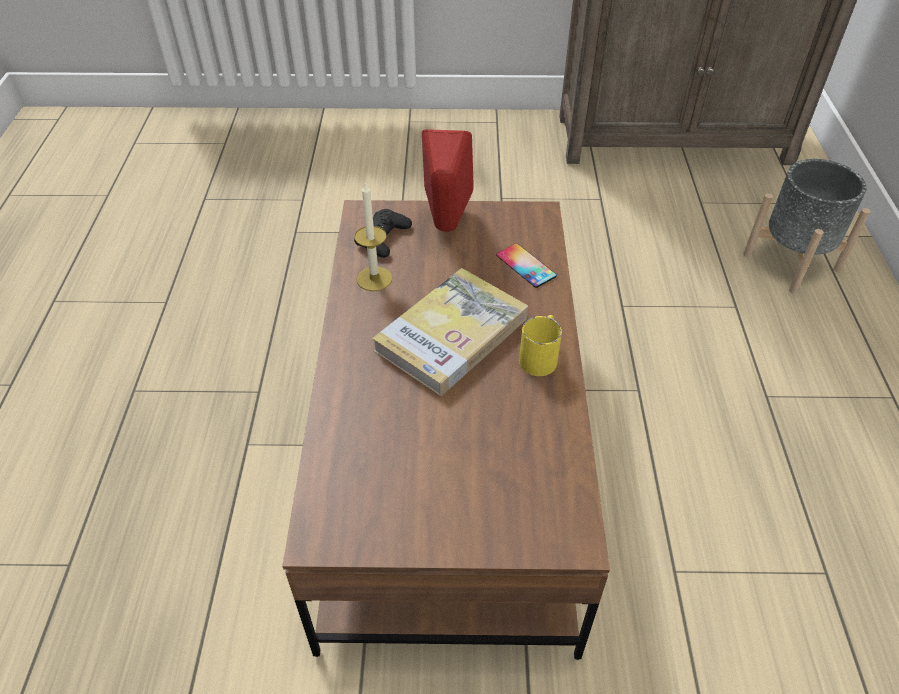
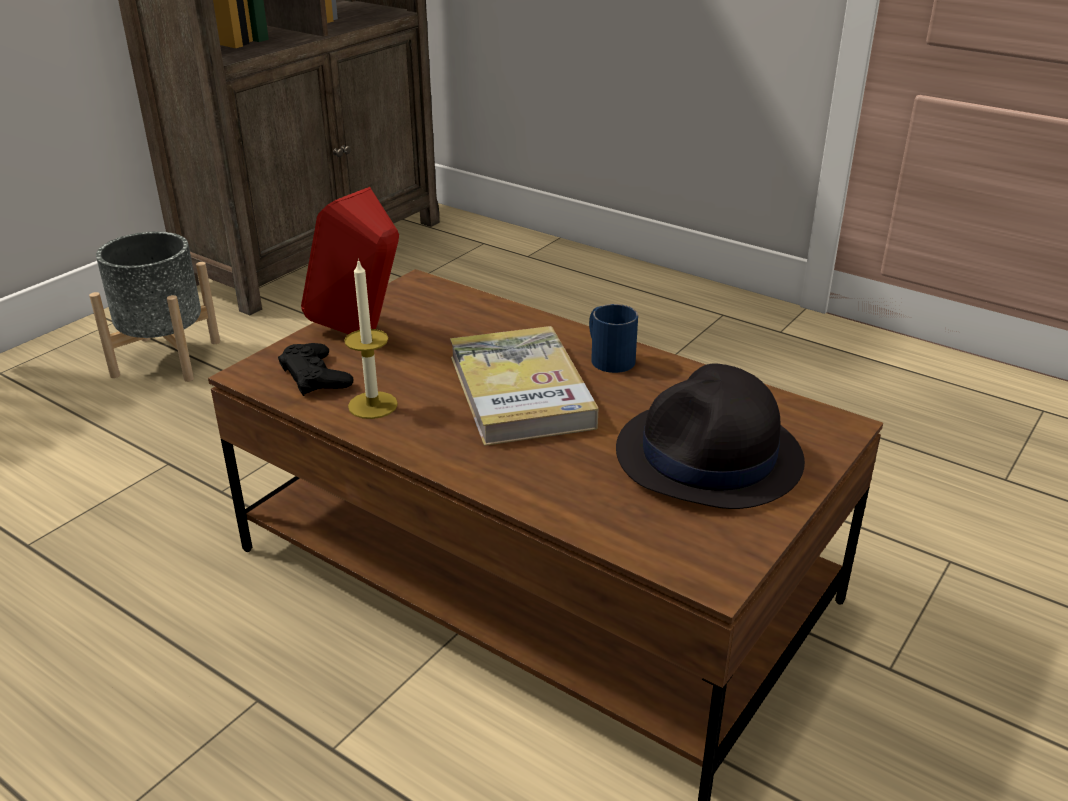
camera: 55 degrees left, 15 degrees down
(457, 474) = (709, 457): none -> black hat
(526, 265) = (479, 317): phone -> none
(540, 356) = (607, 357): yellow mug -> blue mug
(791, 261) = (540, 280): grey planter -> grey planter (166, 358)

